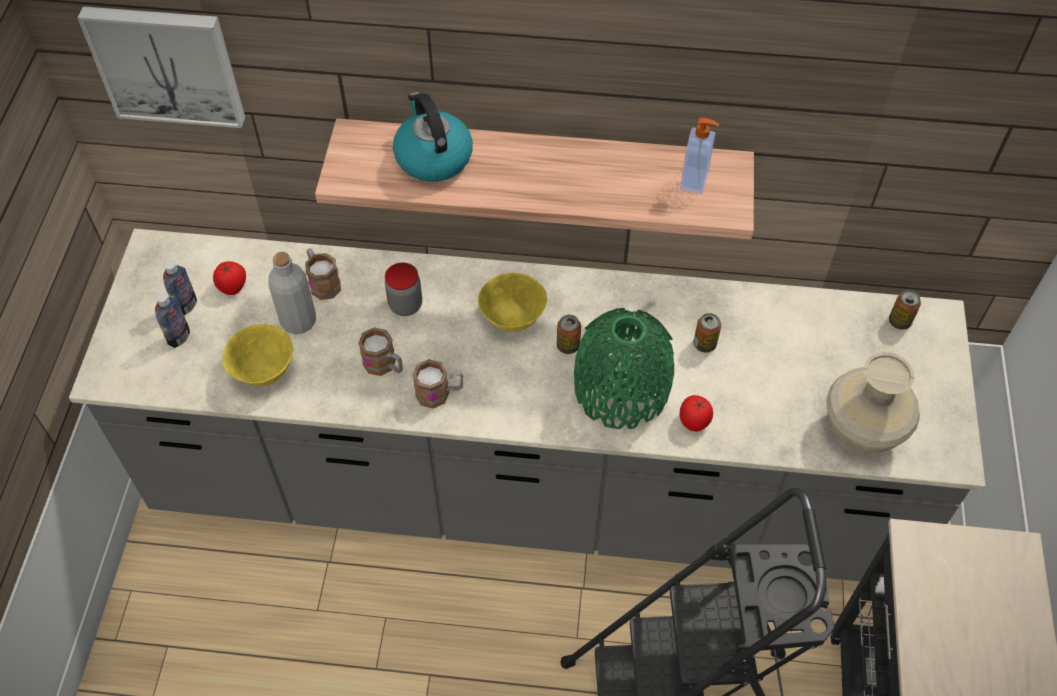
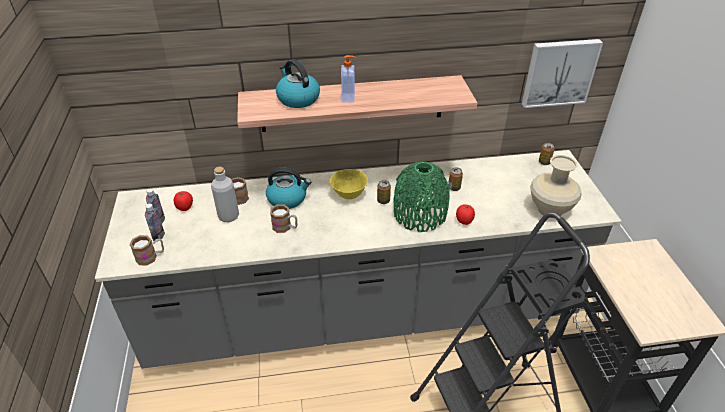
camera: 15 degrees left, 15 degrees down
(167, 64) = (139, 70): picture -> picture (559, 72)
(263, 372) = (215, 243): yellow bowl -> none
(405, 305) = (288, 199): jar -> kettle
(440, 393) = (321, 234): mug -> mug (151, 257)
(695, 181) = (438, 88): soap dispenser -> soap dispenser (349, 98)

